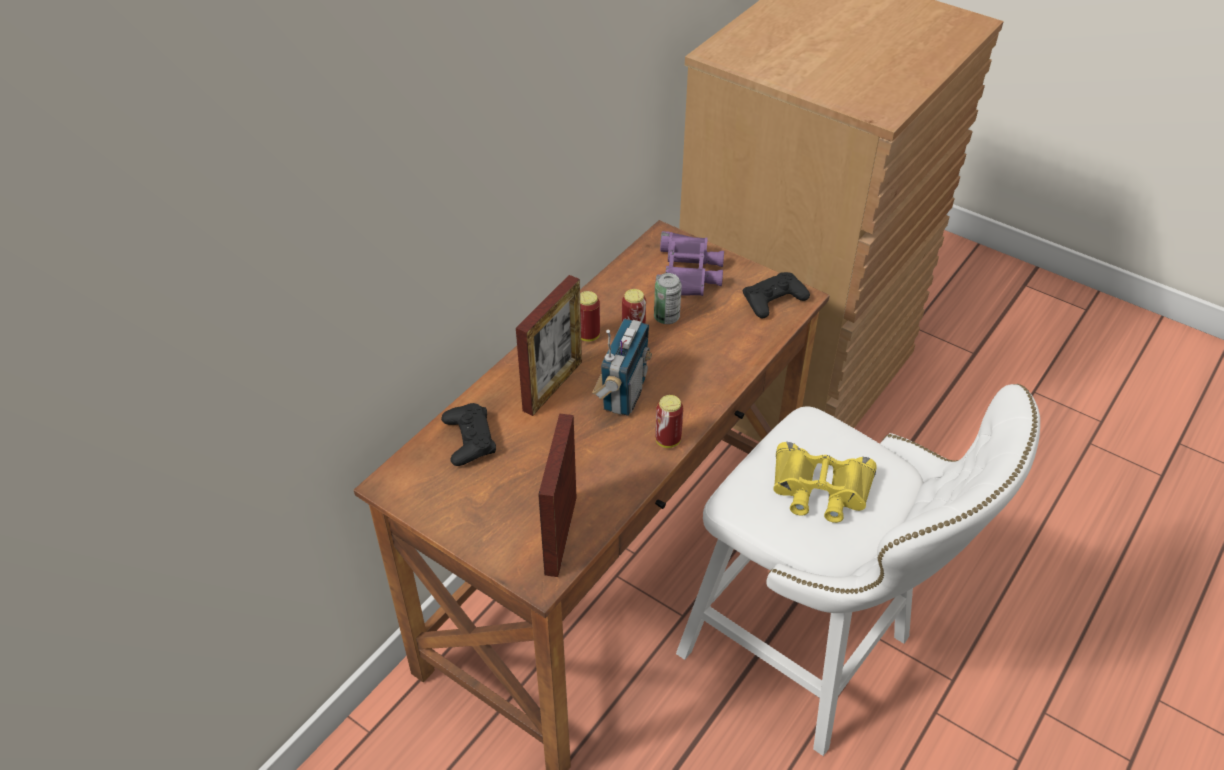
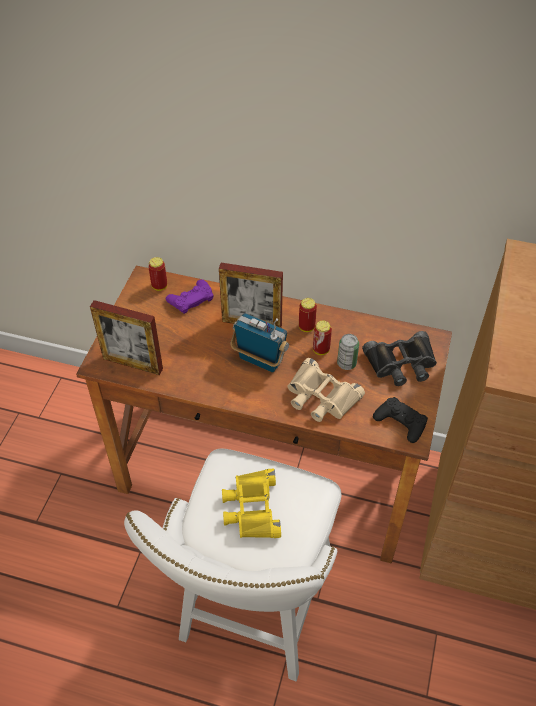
camera: 70 degrees right, 5 degrees up
(469, 439) = (191, 299): black game controller -> purple game controller
(560, 535) = (133, 364): picture frame -> picture frame turned 150 degrees counterclockwise
(623, 394) = (260, 360): radio -> radio turned 150 degrees counterclockwise
(668, 440) = (229, 395): can -> can (159, 286)
(688, 272) = (401, 363): purple binoculars -> black binoculars
(709, 355) = (321, 397): none -> beige binoculars

